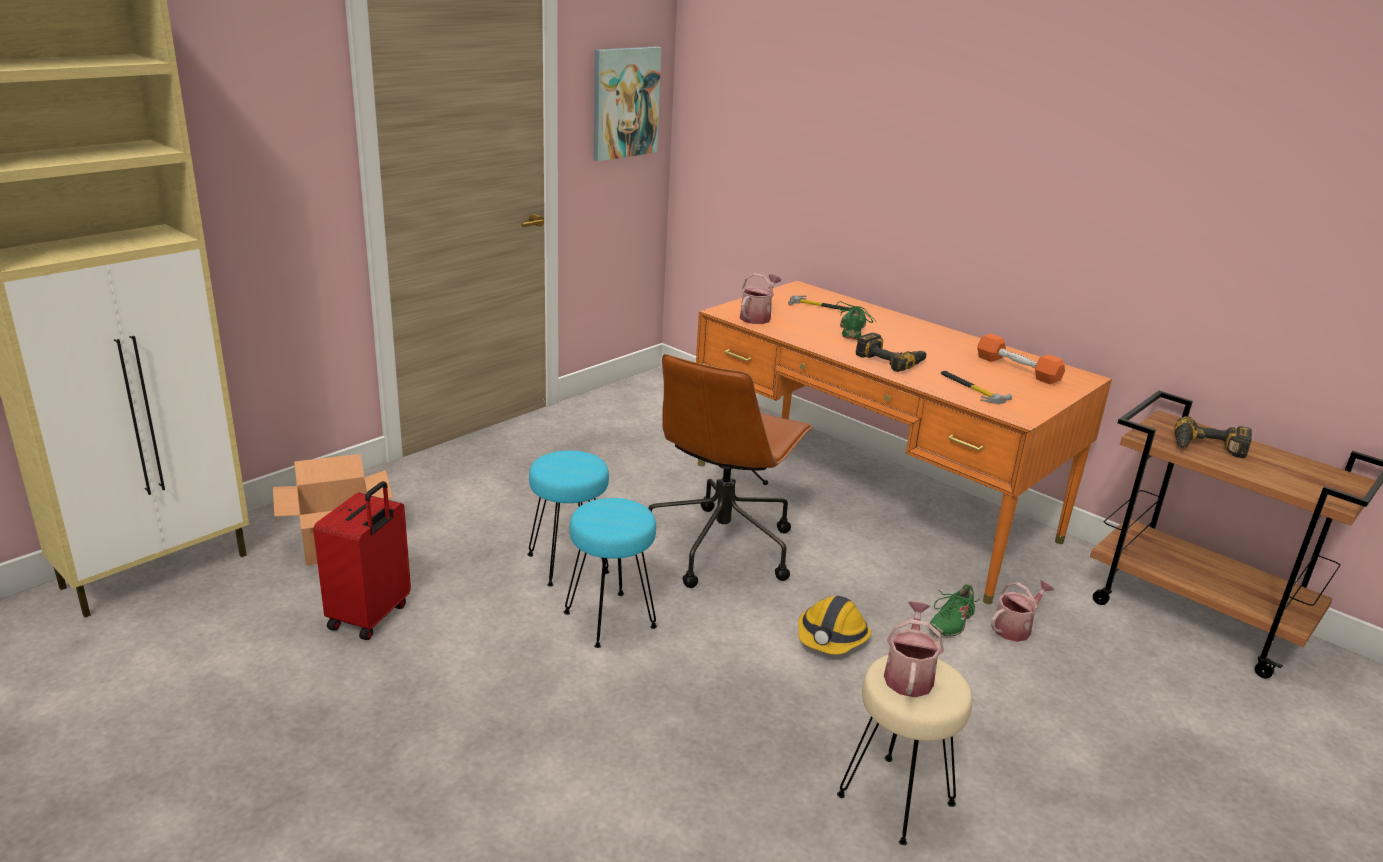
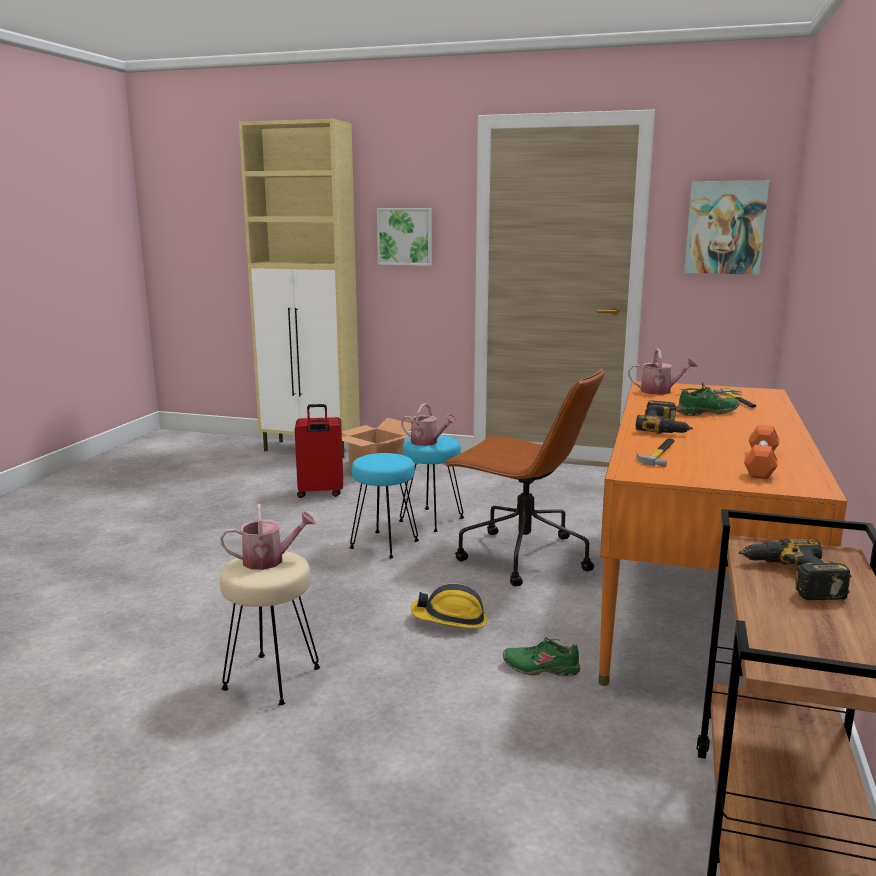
camera: 65 degrees right, 10 degrees down
(246, 160) = (405, 236): none -> picture
(722, 546) = (521, 557): brown office chair -> brown office chair turned 150 degrees counterclockwise
(1015, 628) = (576, 705): watering can -> watering can (427, 442)

